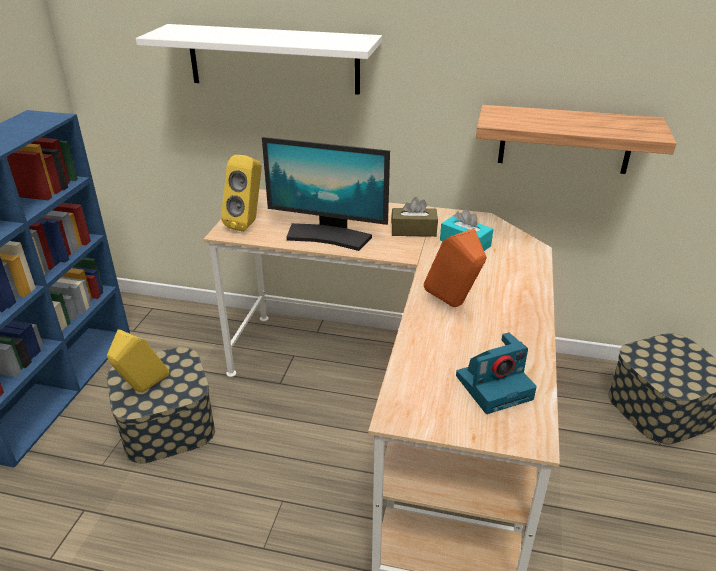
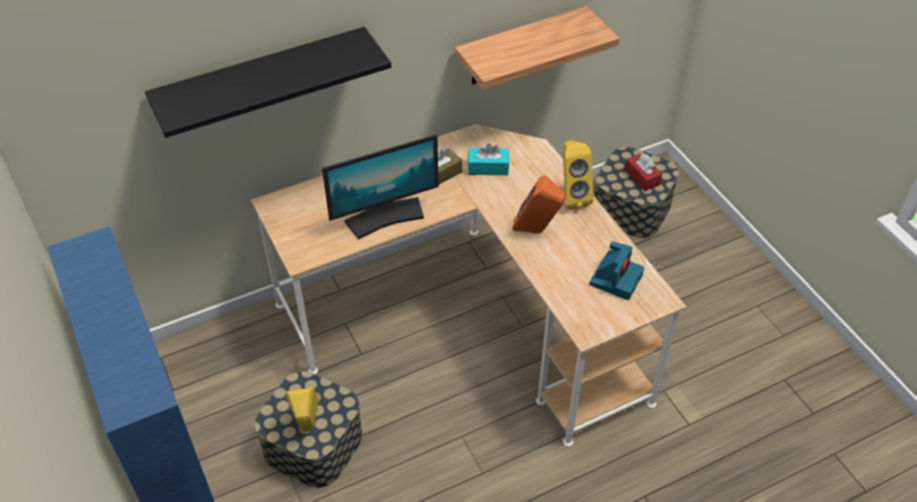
camera: 40 degrees left, 15 degrees up
(248, 224) = (306, 240): yellow speaker -> yellow speaker (571, 197)
(273, 59) = (262, 81): white shelf -> black shelf
(680, 368) = (642, 177): none -> red tissue box

